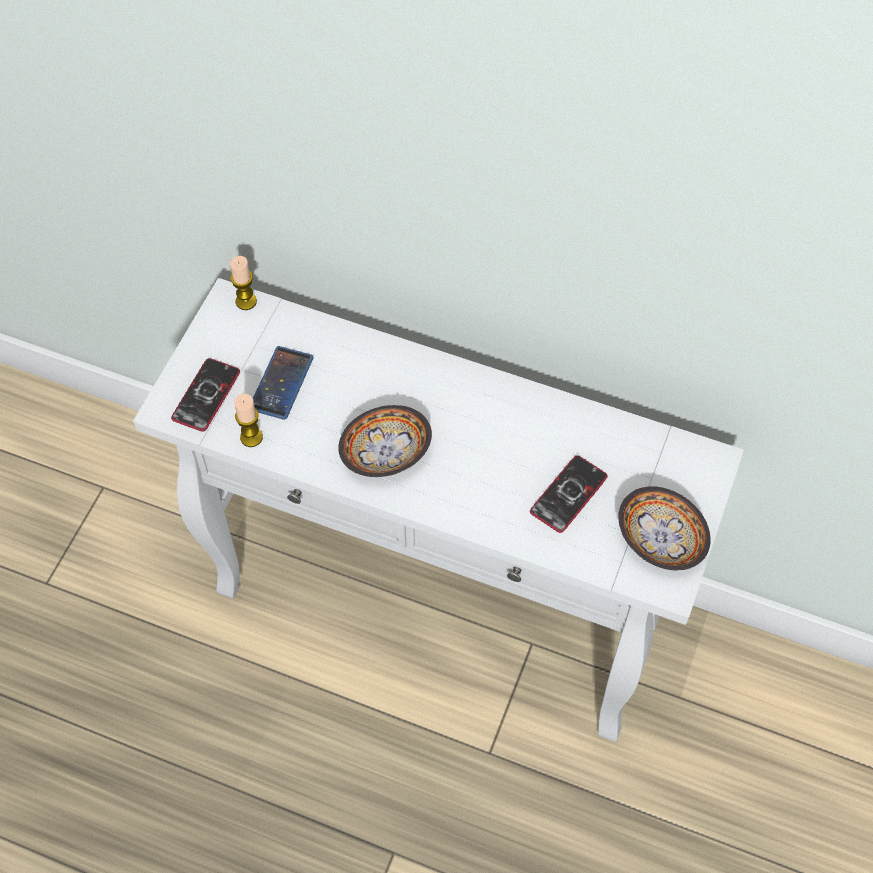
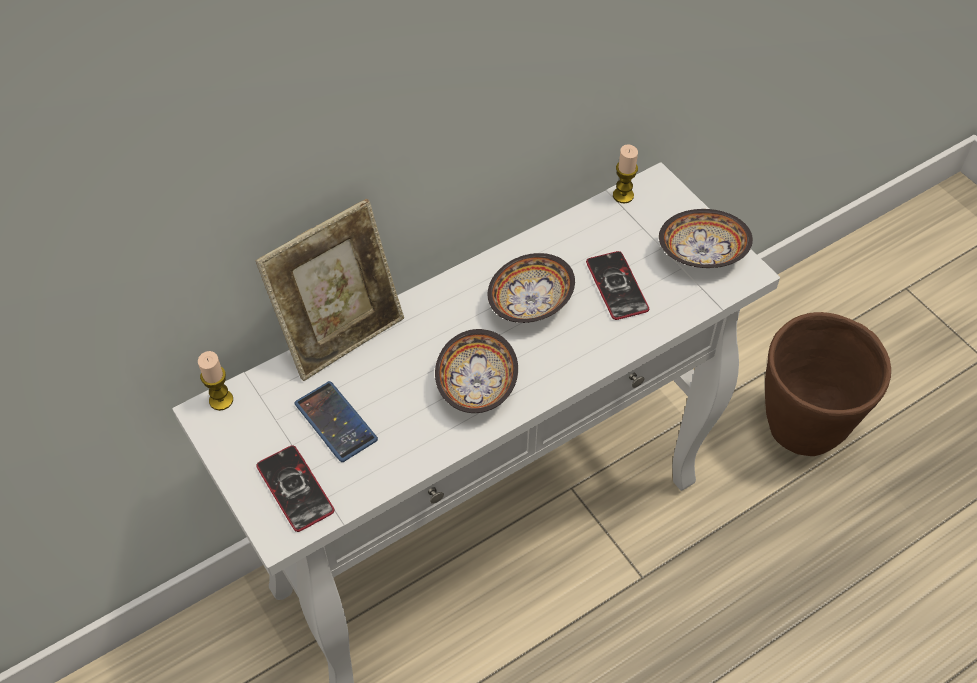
camera: 55 degrees left, 5 degrees down
(251, 437) = (372, 477): candle -> candle (623, 195)
(363, 335) = (341, 334): none -> picture frame
(499, 444) = (533, 303): none -> bowl
(753, 808) = (802, 430): none -> brown planter

